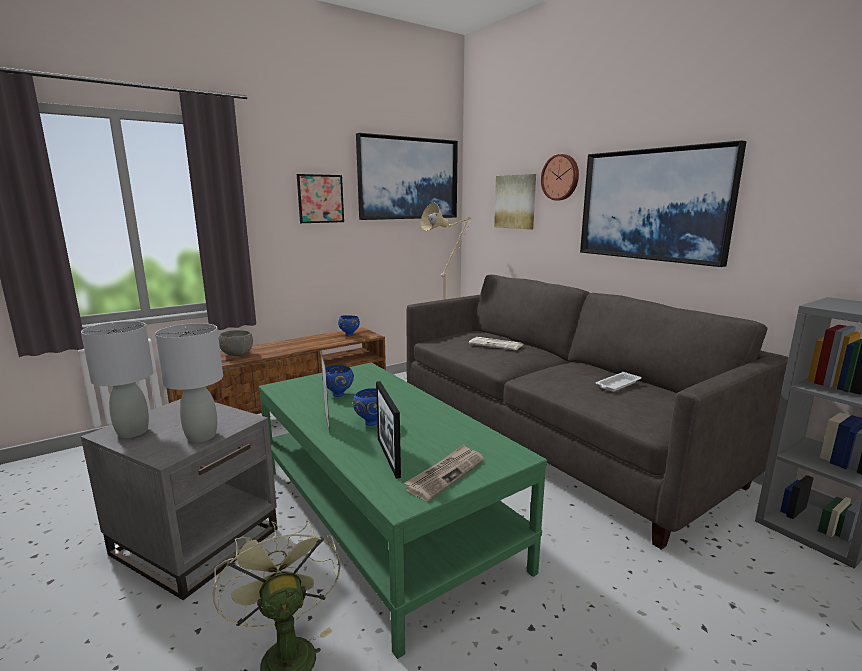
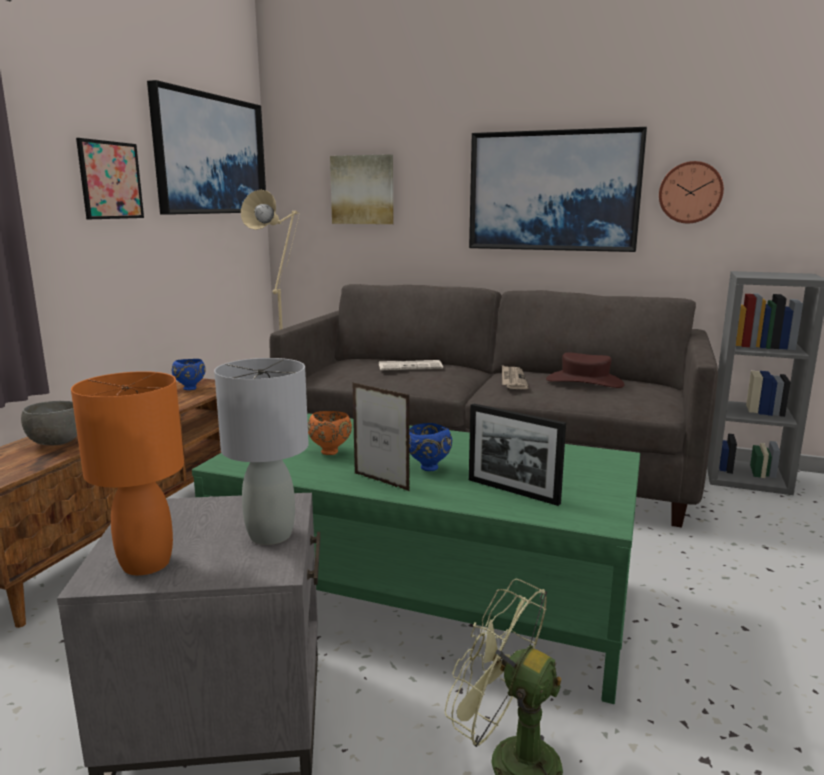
camera: 35 degrees left, 0 degrees up
(133, 432) = (146, 563): grey table lamp -> orange table lamp
(339, 394) = (331, 452): blue bowl -> orange bowl
(446, 474) = (590, 488): newspaper -> newspaper (512, 379)
(561, 177) = (430, 159): wall clock -> wall clock (690, 192)
(617, 385) = (584, 382): white tray -> brown hat

